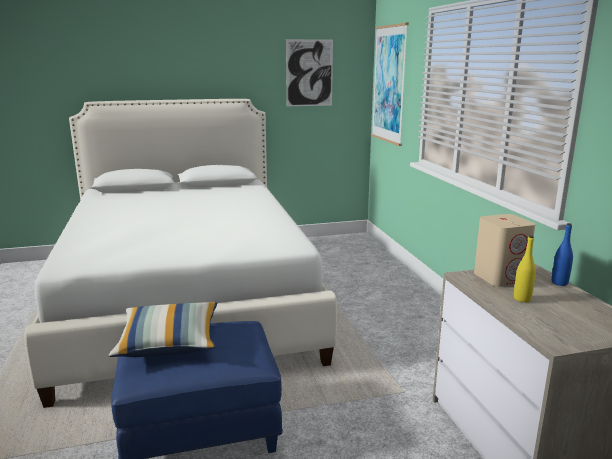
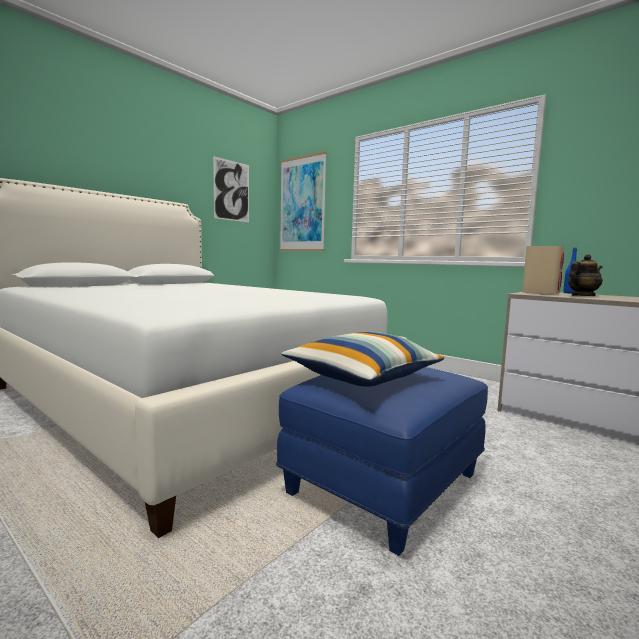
camera: 35 degrees left, 10 degrees down
(522, 299) = (582, 296): yellow bottle -> teapot

